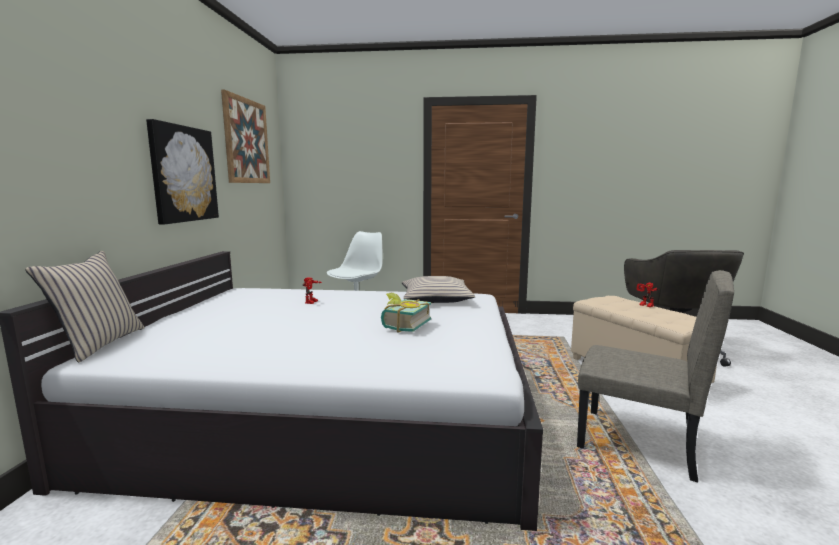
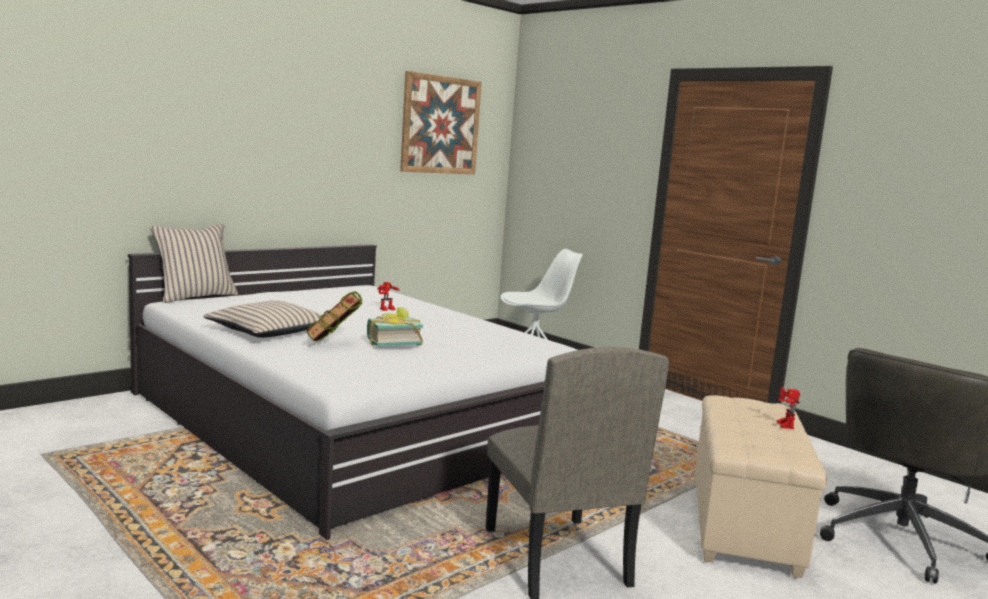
camera: 40 degrees right, 0 degrees up
(183, 174) = (332, 161): picture -> none
(373, 343) = (334, 344): none -> book
(435, 299) = (499, 336): beige pillow -> beige pillow (269, 331)

